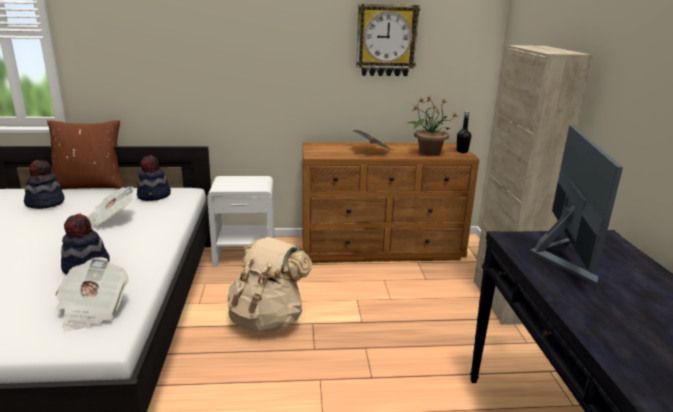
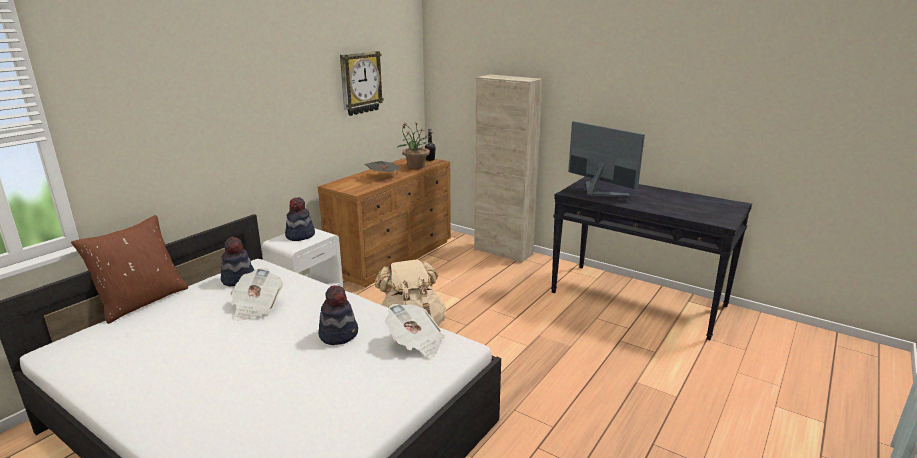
camera: 50 degrees left, 0 degrees up
(45, 203) = (150, 329): hat -> hat (300, 235)

